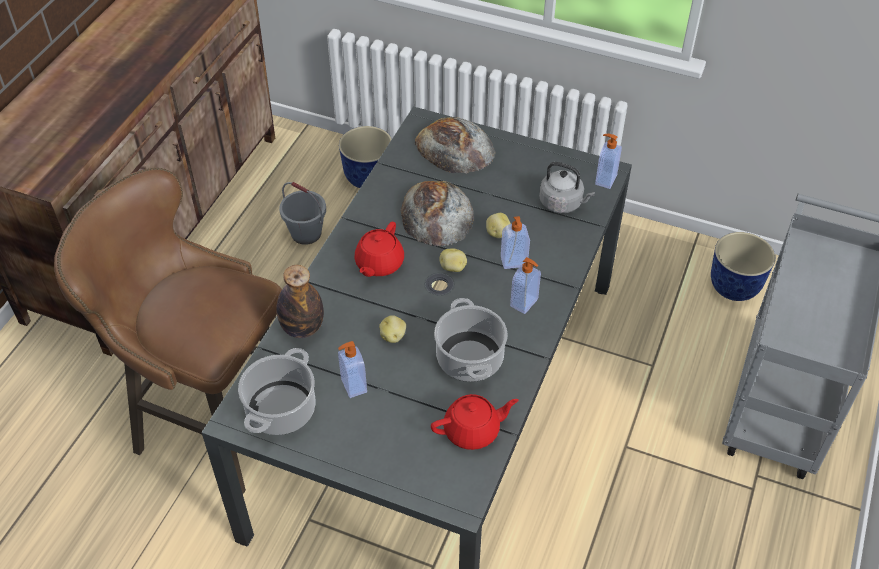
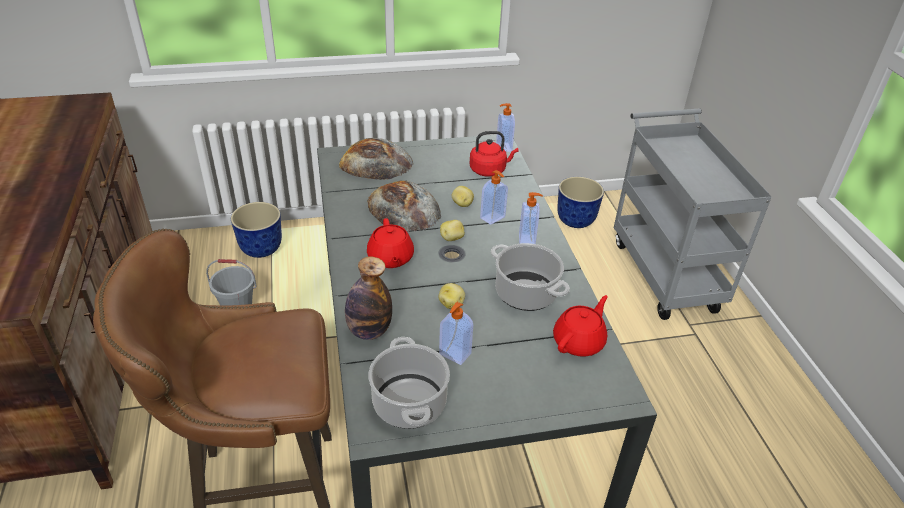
camera: 35 degrees left, 10 degrees down
(563, 203) = (489, 170): grey kettle -> red kettle

